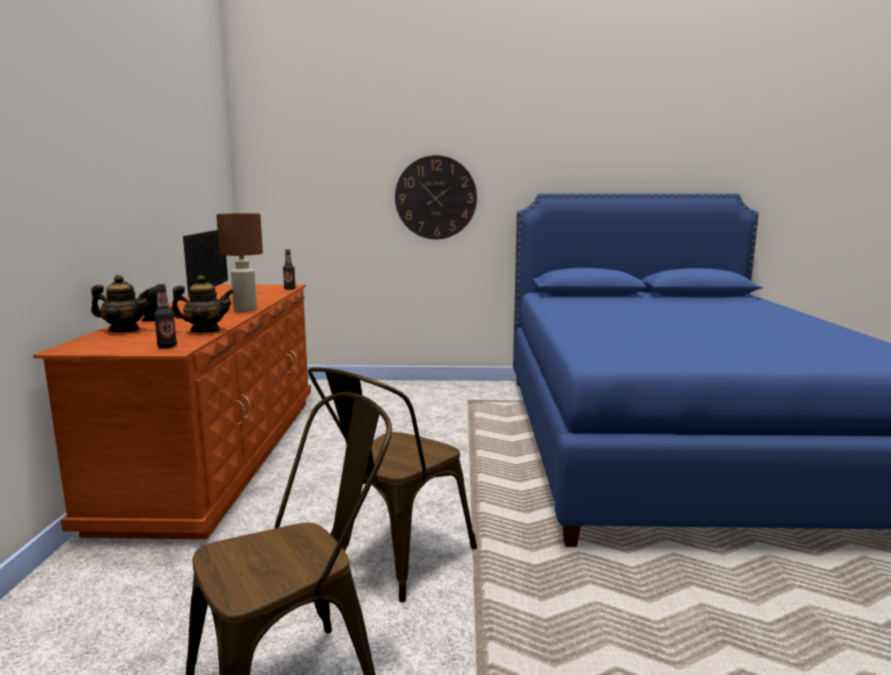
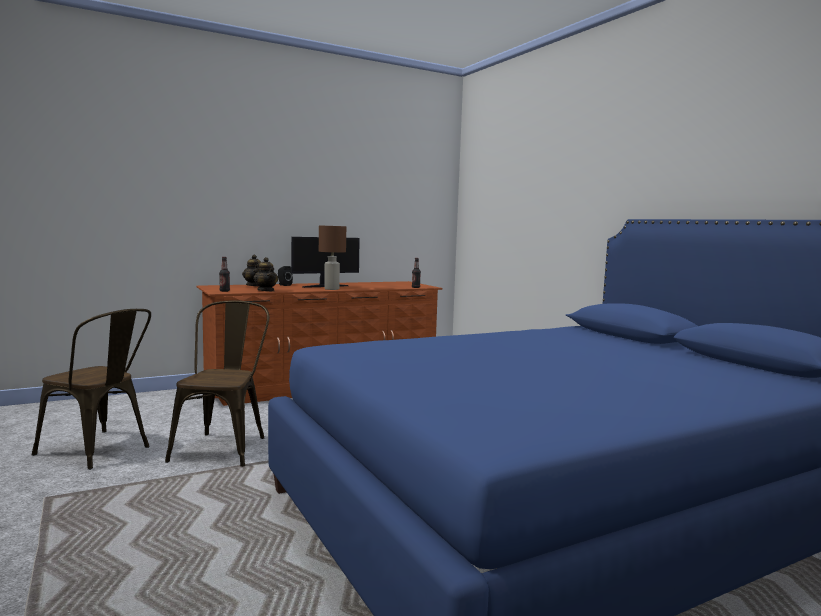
camera: 60 degrees right, 5 degrees down
(392, 562) = (224, 446): brown chair -> brown chair turned 90 degrees clockwise
(435, 197) = (562, 223): wall clock -> none

